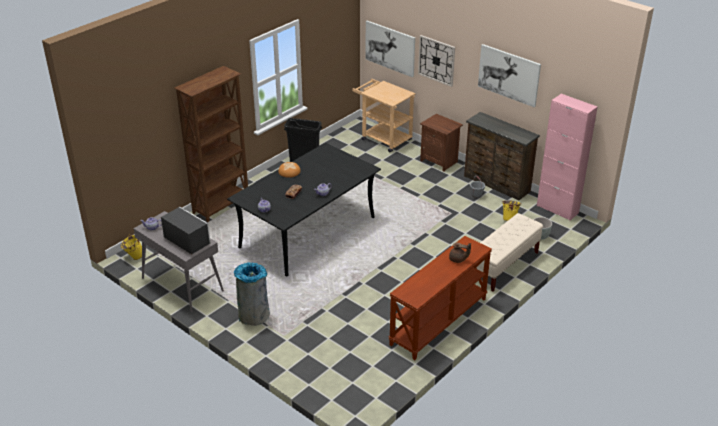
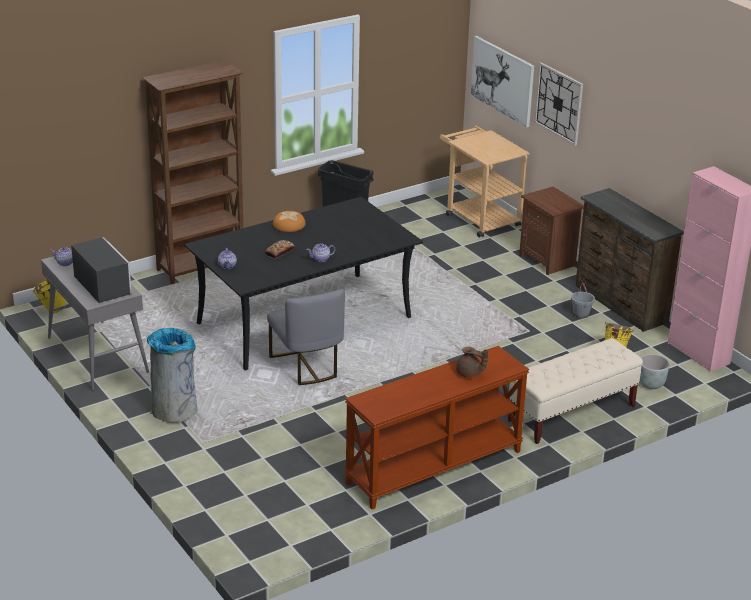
camera: 15 degrees right, 5 degrees down
(325, 265) = (307, 366): none -> grey chair
(509, 75) = (649, 132): picture -> none

